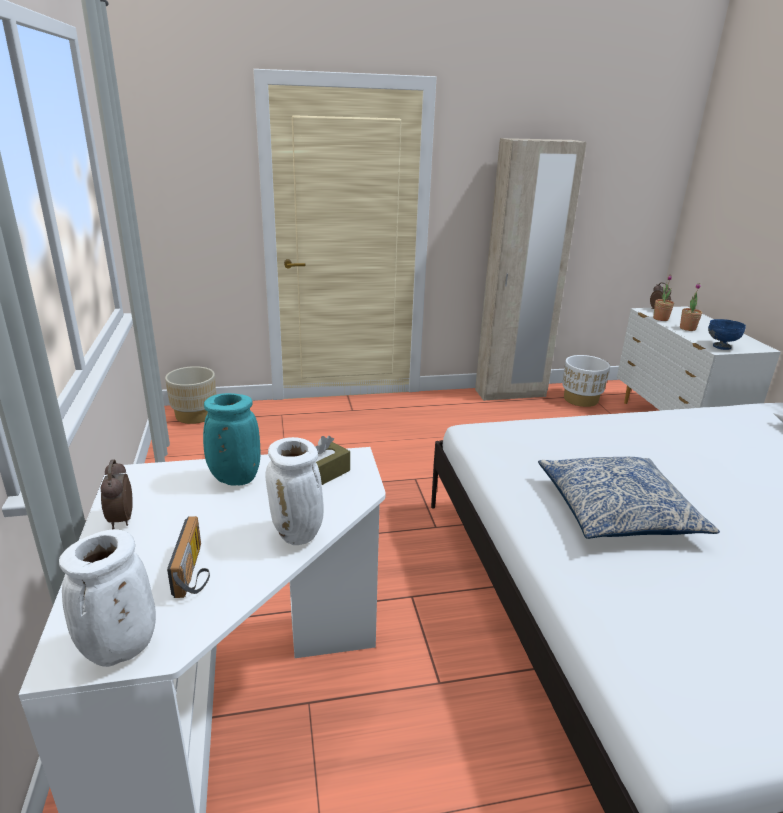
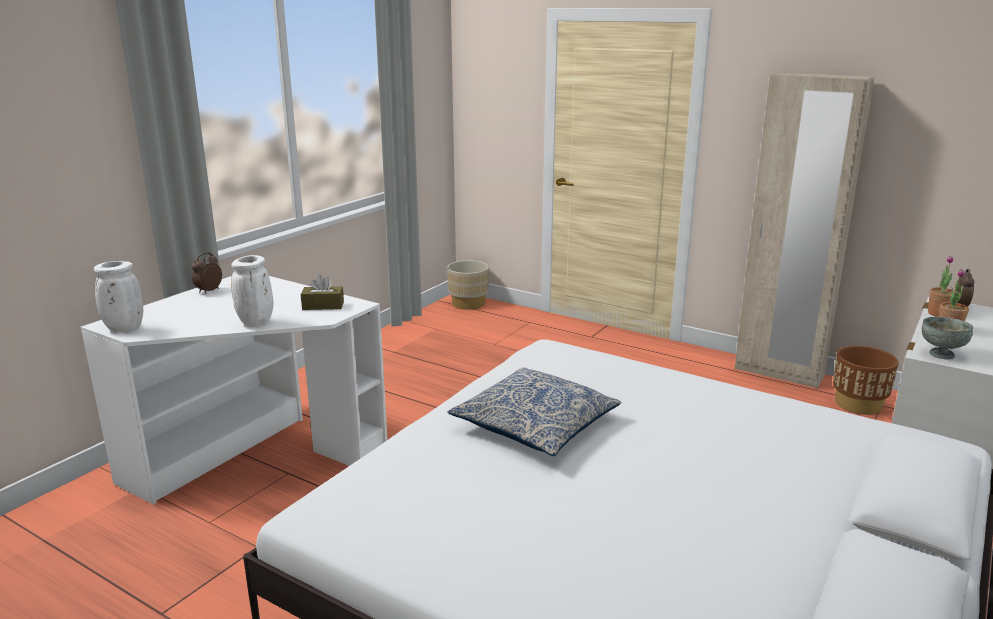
camera: 45 degrees right, 5 degrees down
(195, 571) = (193, 318): radio -> none
(234, 479) = (282, 293): turquoise vase -> none
(580, 399) = (858, 404): white planter -> brown planter
(721, 346) = (941, 354): blue bowl -> grey bowl

